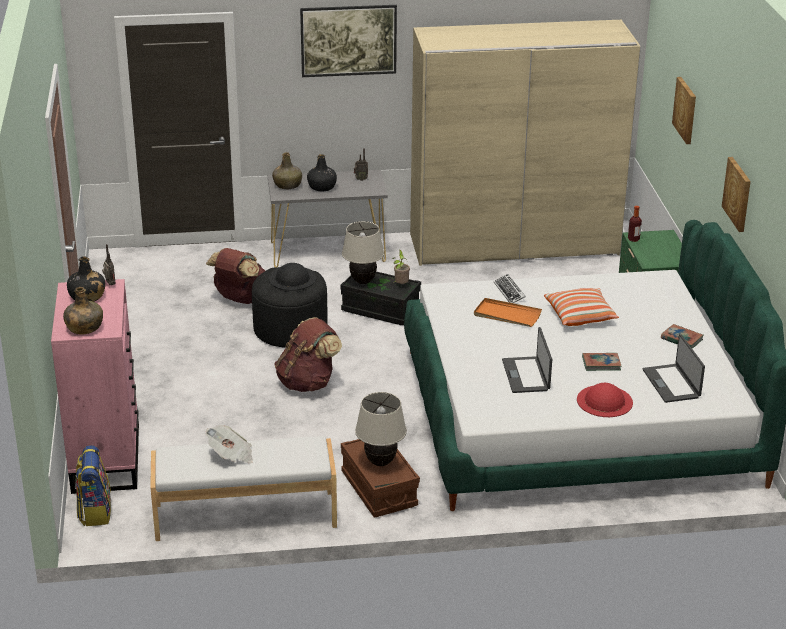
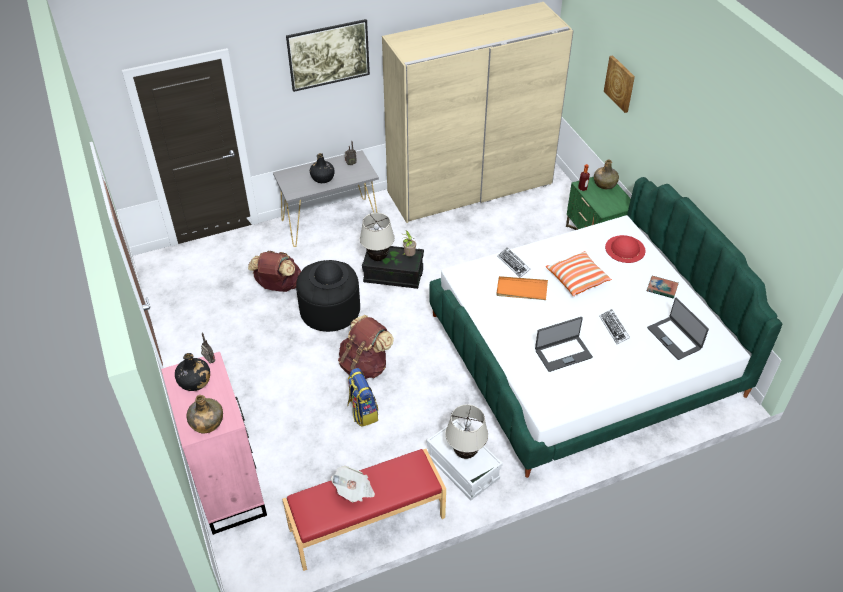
camera: 15 degrees left, 15 degrees up
(95, 511) = (240, 550): backpack -> backpack (362, 412)
(245, 516) = (367, 523): white bench -> red bench
(287, 185) = (294, 181): green bottle -> green bottle (605, 184)
(379, 489) = (463, 468): brown storage box -> white storage box
(526, 375) = (563, 353): laptop -> laptop turned 90 degrees counterclockwise
(601, 364) = (614, 328): book -> keyboard
(604, 401) = (633, 368): red hat -> red hat (625, 249)
(738, 194) = (697, 168): picture -> none

